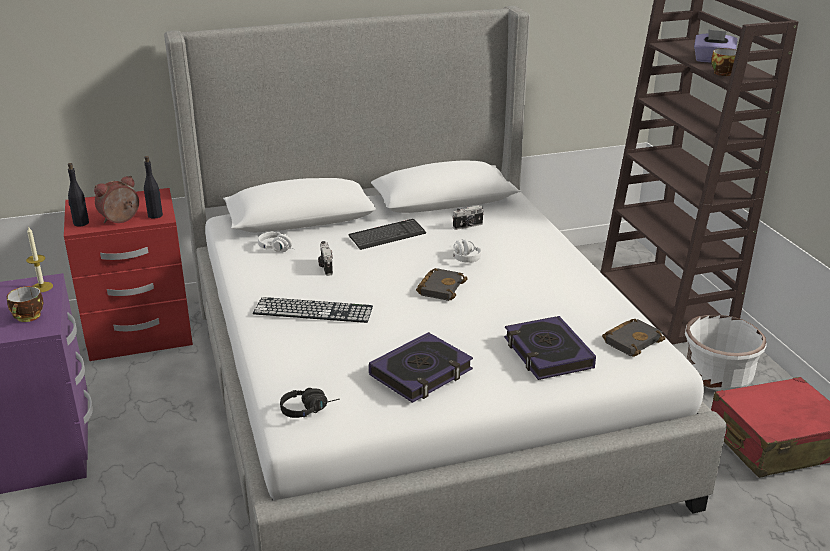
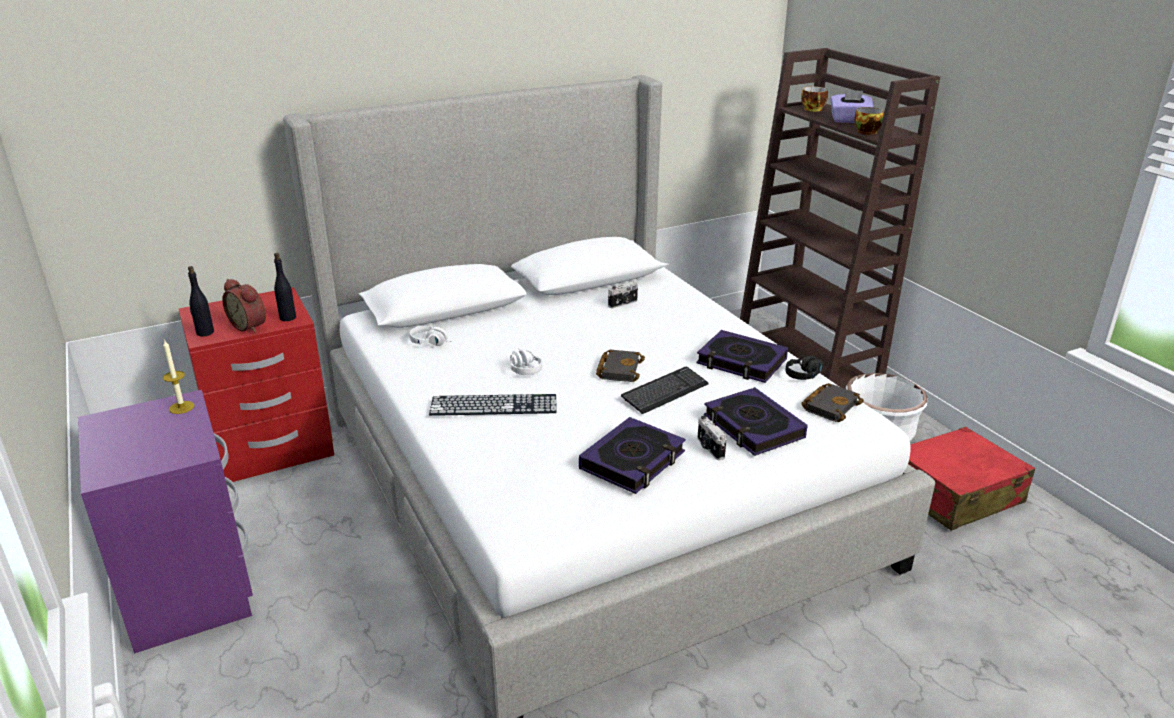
camera: 10 degrees left, 0 degrees up
(28, 317) = (176, 443): cup -> cup (814, 110)
(121, 220) = (250, 326): alarm clock -> alarm clock turned 90 degrees counterclockwise
(309, 409) = (527, 513): black headphones -> black headphones (807, 374)
(325, 267) = (490, 358): camera -> camera (709, 448)
(387, 236) = (543, 320): keyboard -> keyboard (665, 392)
(464, 256) = (630, 334): white headphones -> white headphones (522, 367)
(561, 291) = (741, 362): none -> book

